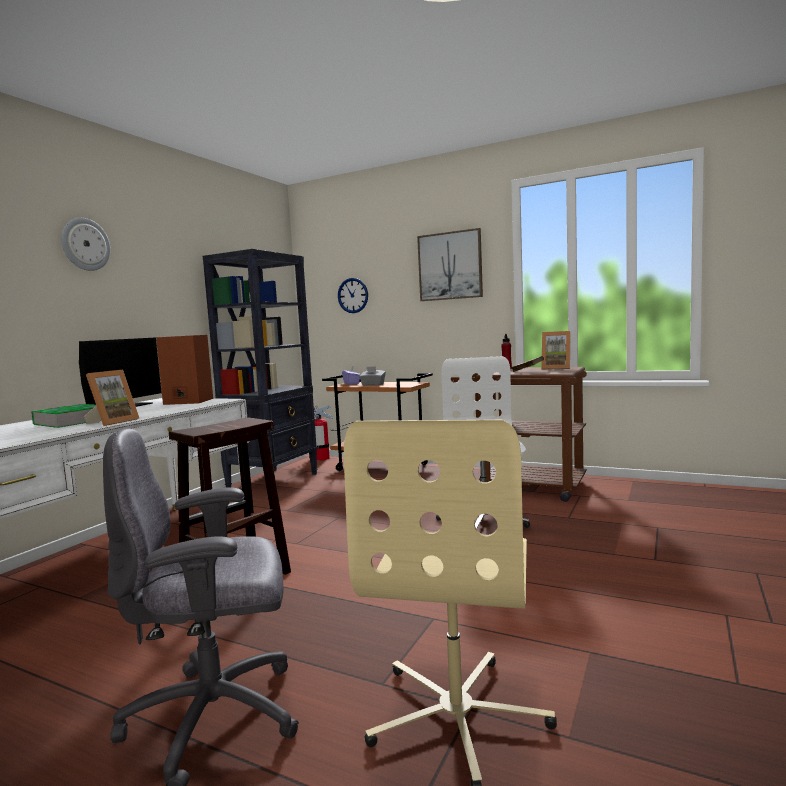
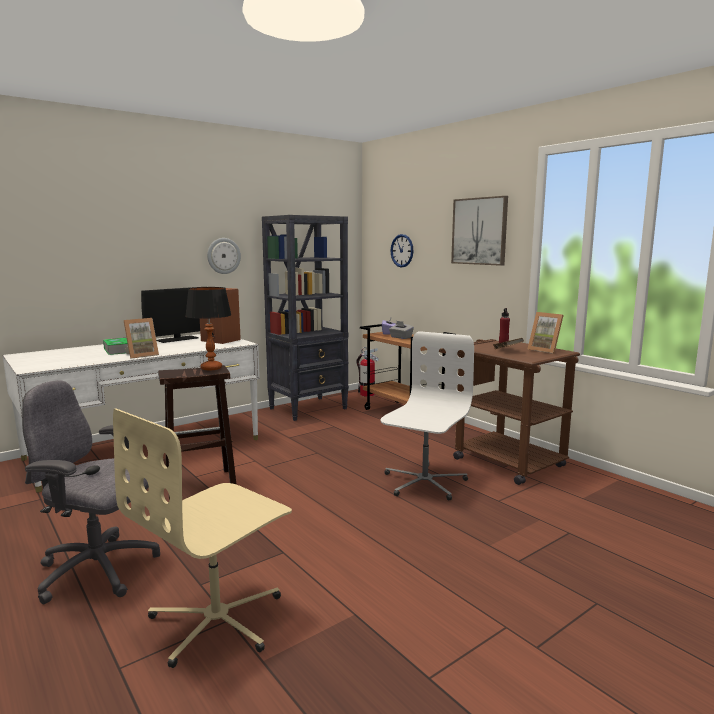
camera: 25 degrees right, 5 degrees up
(85, 244) = (160, 214): wall clock -> wall clock (223, 256)
(239, 420) = (211, 368): none -> table lamp

